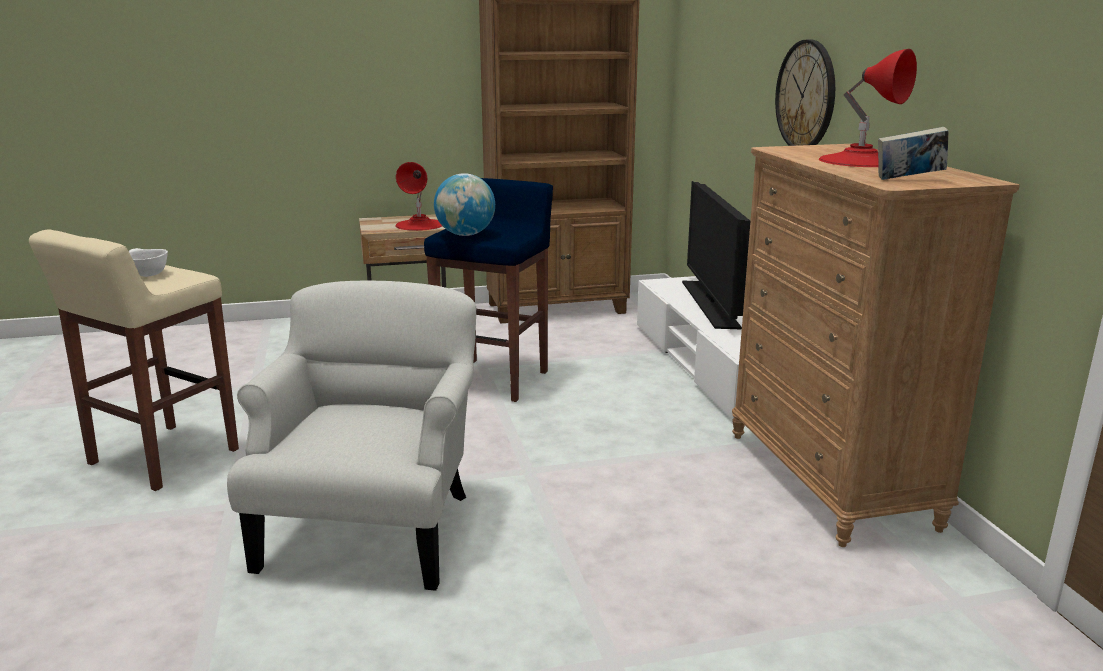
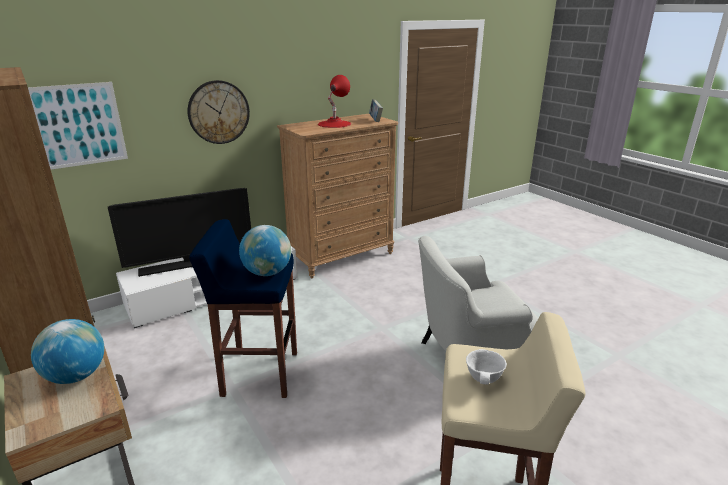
camera: 110 degrees left, 5 degrees up
(419, 225) = (76, 376): red table lamp -> globe
(717, 78) = (77, 125): none -> picture

